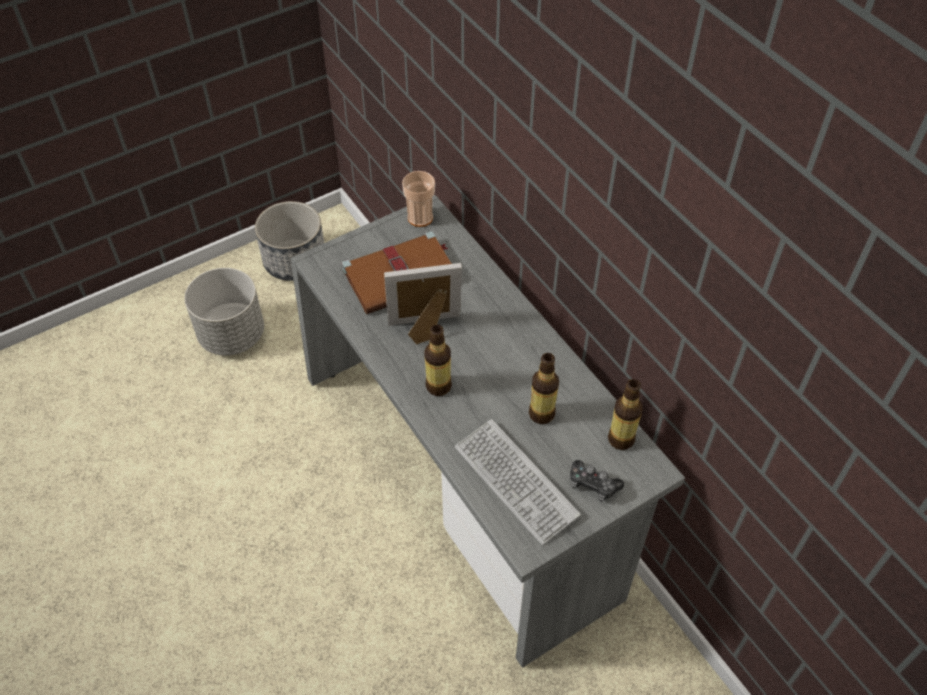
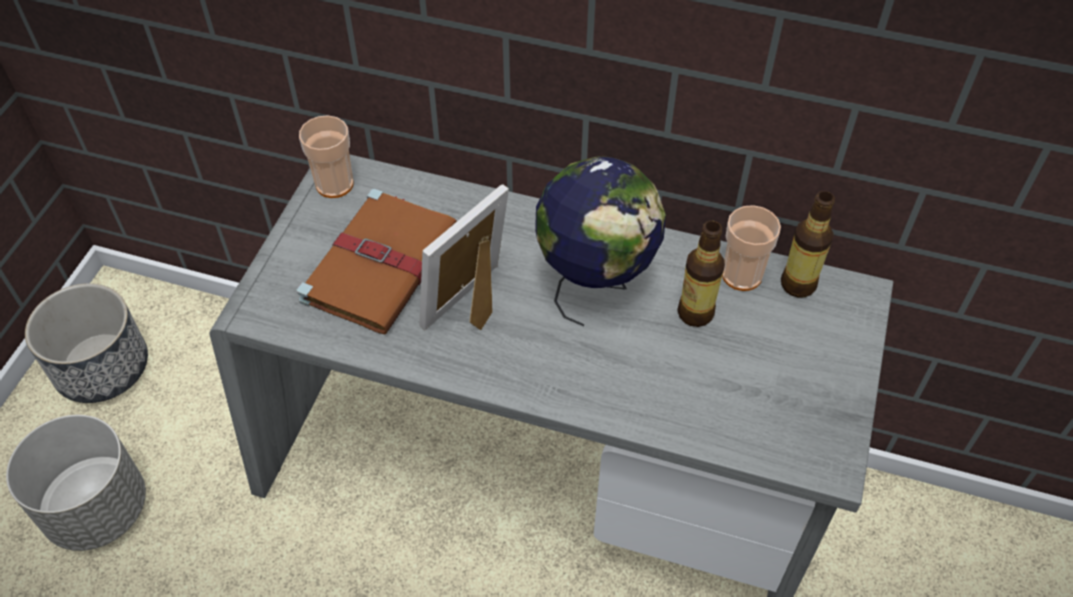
camera: 40 degrees left, 0 degrees up
(438, 386) = (555, 360): bottle -> none
(502, 361) = (595, 284): none -> globe
(515, 482) = (747, 405): keyboard -> none
(592, 411) = (741, 275): none -> cup
(592, 485) = (822, 351): game controller -> none

